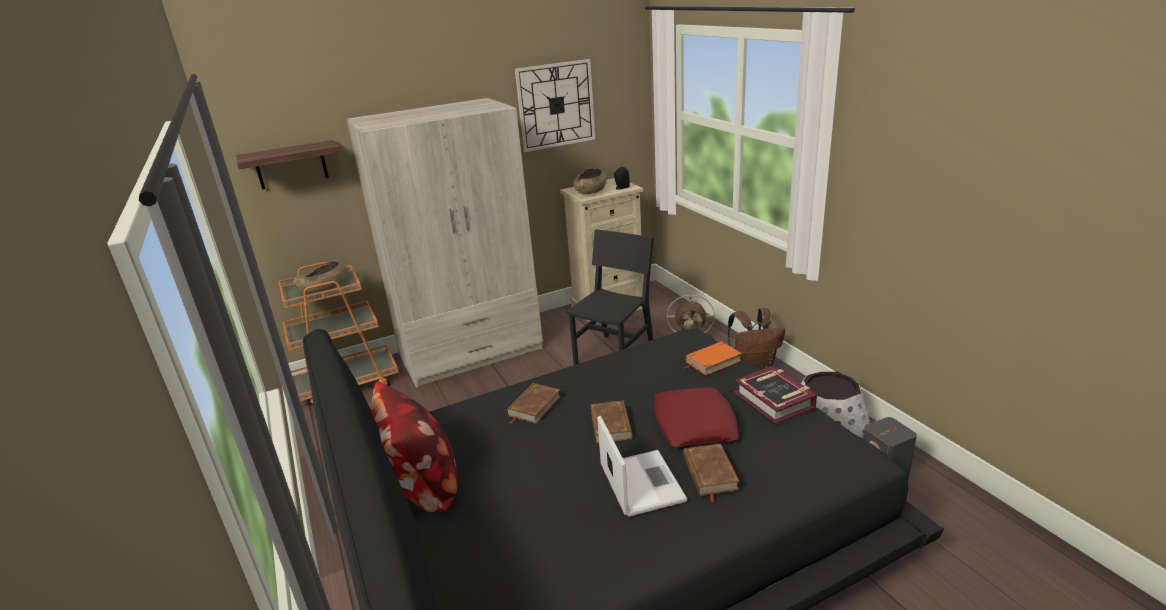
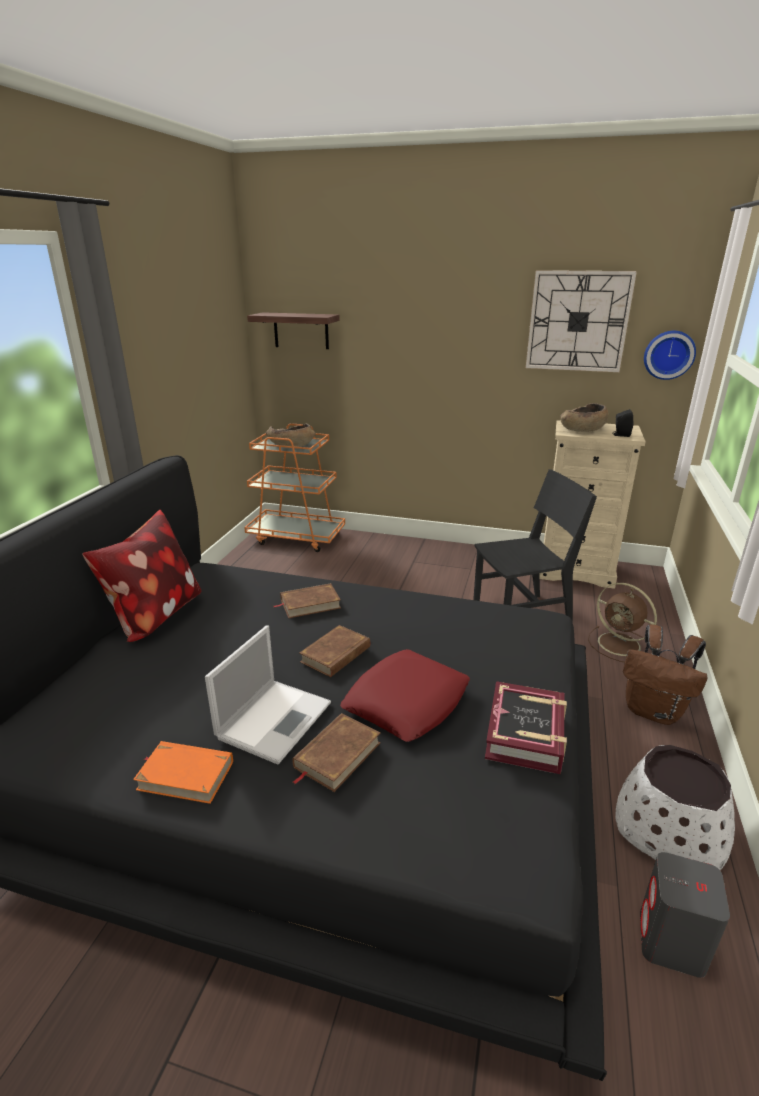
camera: 40 degrees right, 0 degrees up
(471, 352) = (406, 555): beige wardrobe -> none
(623, 118) = (668, 354): none -> wall clock
(713, 361) = (525, 655): orange book -> orange book (185, 775)

